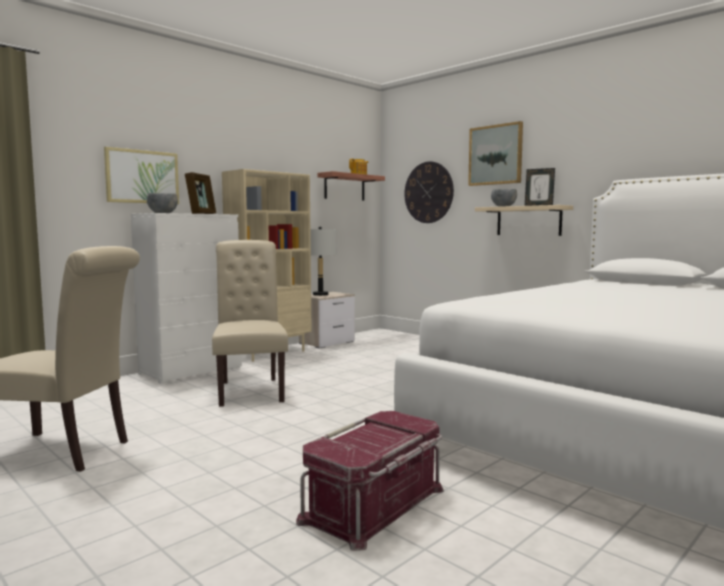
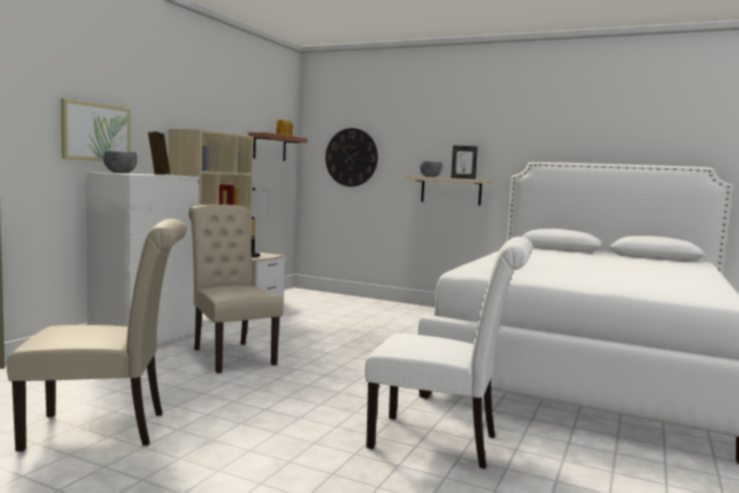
camera: 20 degrees left, 0 degrees up
(375, 505) = (442, 442): red storage box -> white chair
(495, 155) = (421, 129): picture -> none

